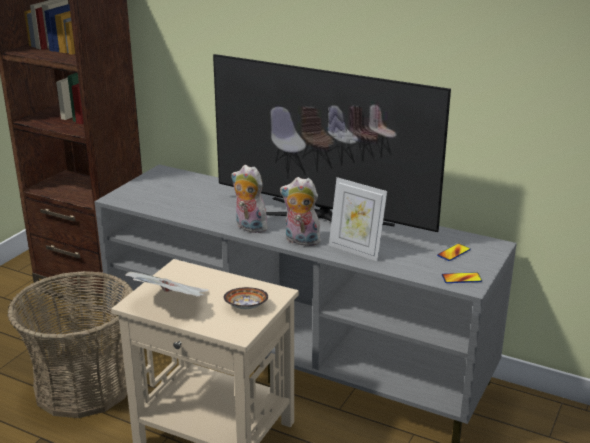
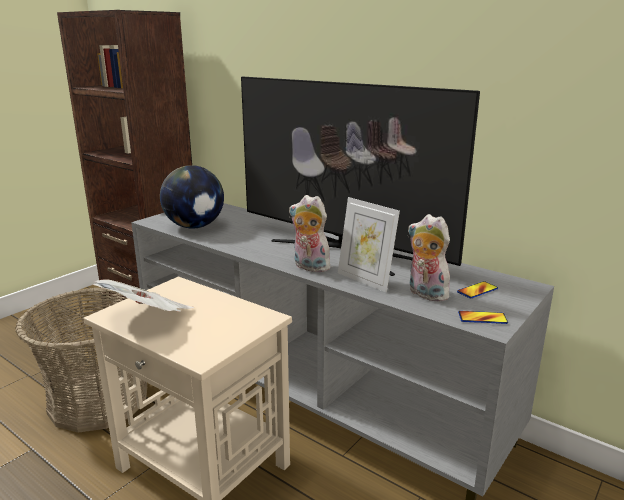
camera: 10 degrees right, 5 degrees down
(165, 202) = (194, 226): none -> globe
(247, 307) = (225, 329): bowl -> none
(249, 227) = (262, 252): plush toy -> plush toy (425, 294)

